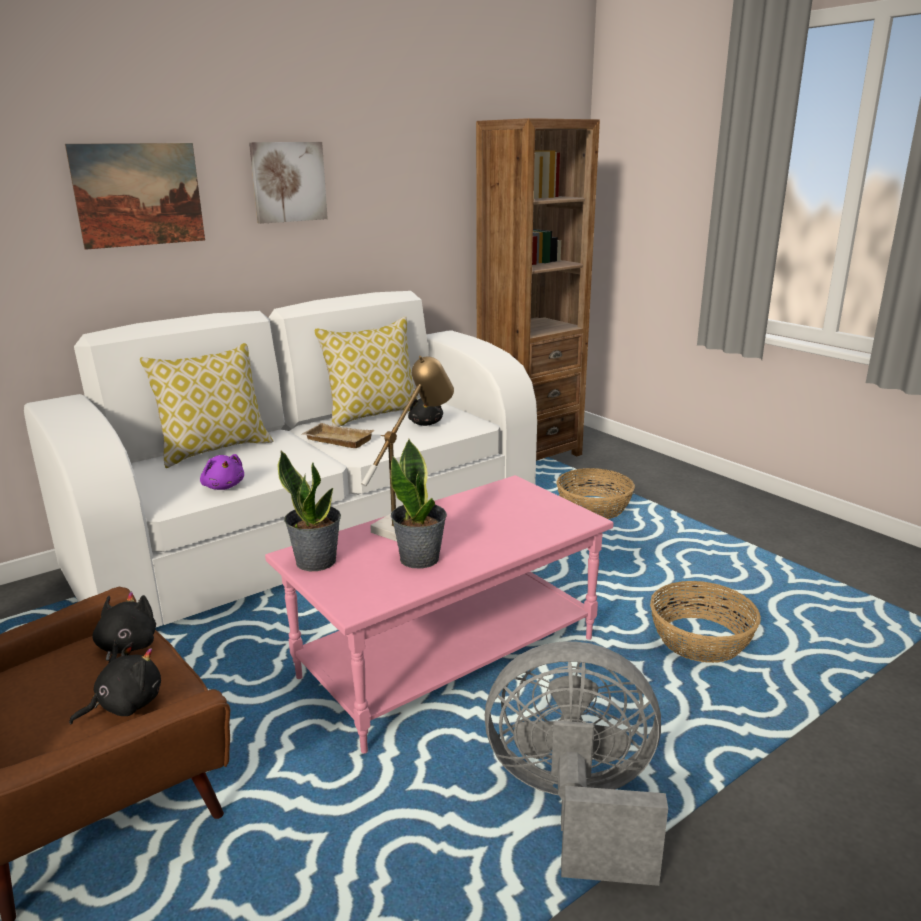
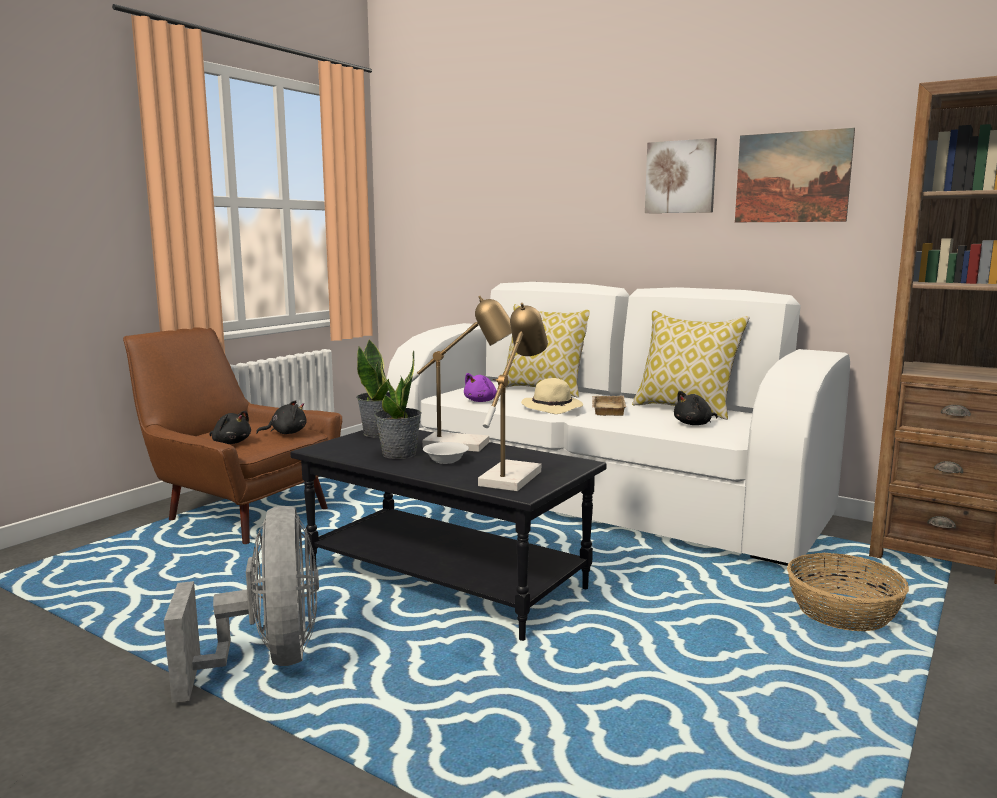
camera: 70 degrees right, 10 degrees down
(139, 195) = (561, 187): picture -> picture (792, 177)
(302, 460) = (553, 408): none -> beige hat
(448, 657) = (448, 580): pink coffee table -> black coffee table
(463, 537) = (446, 460): none -> white bowl
(532, 515) = (513, 475): none -> table lamp
(701, 640) = (573, 714): basket -> none

